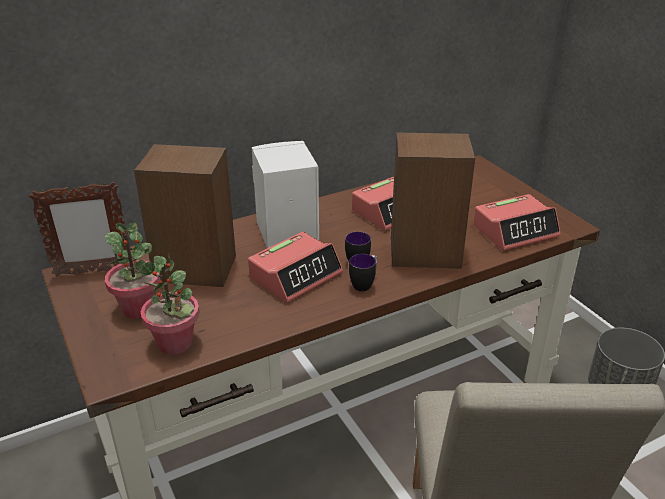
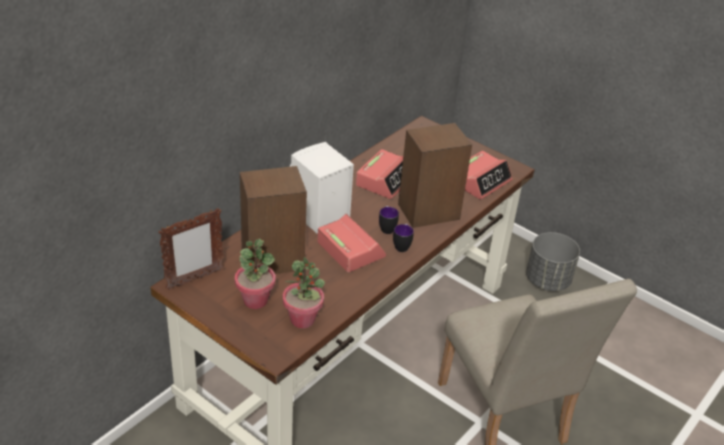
camera: 25 degrees left, 5 degrees up
(296, 275) = (350, 249): alarm clock -> alarm clock turned 60 degrees counterclockwise

